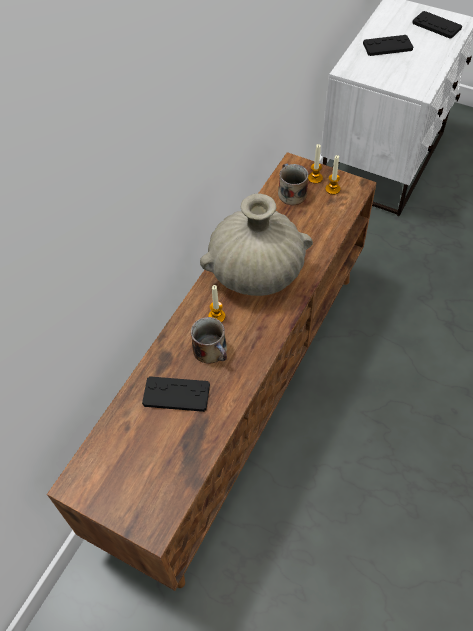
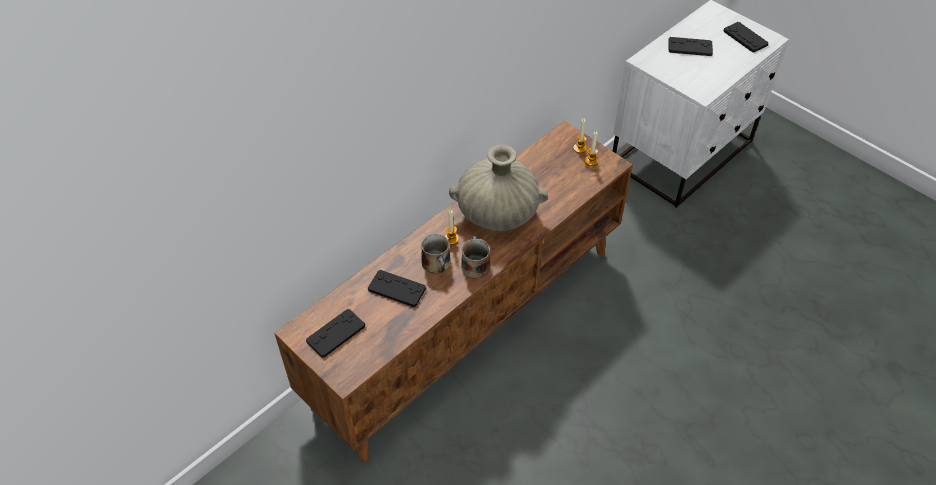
camera: 15 degrees right, 5 degrees down
(123, 472) = (336, 334): none -> black game controller
(291, 193) = (553, 156): mug -> mug (475, 265)

